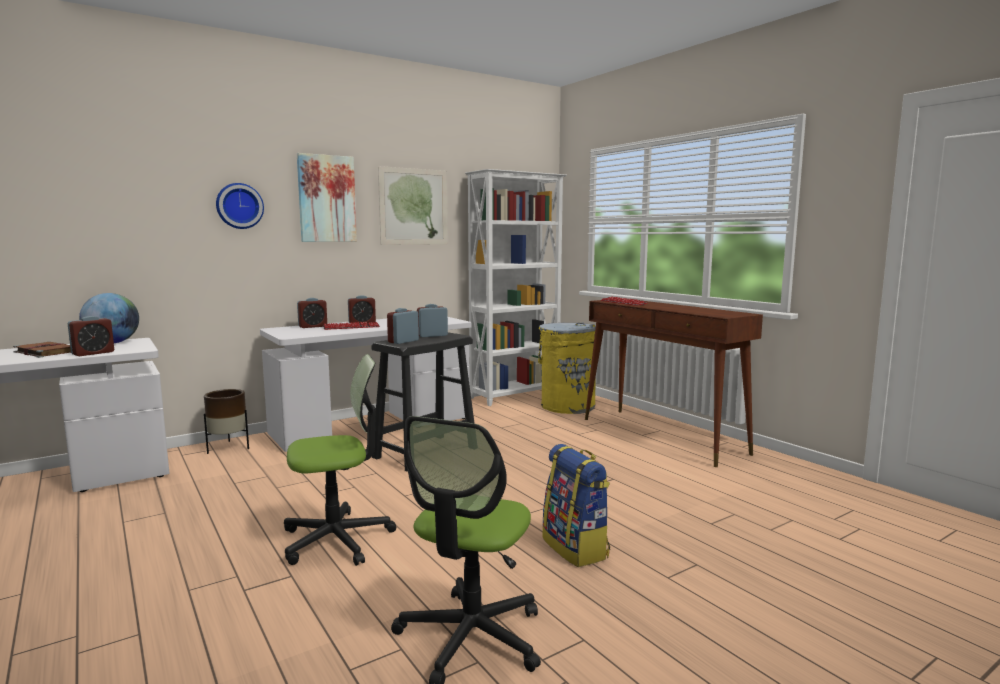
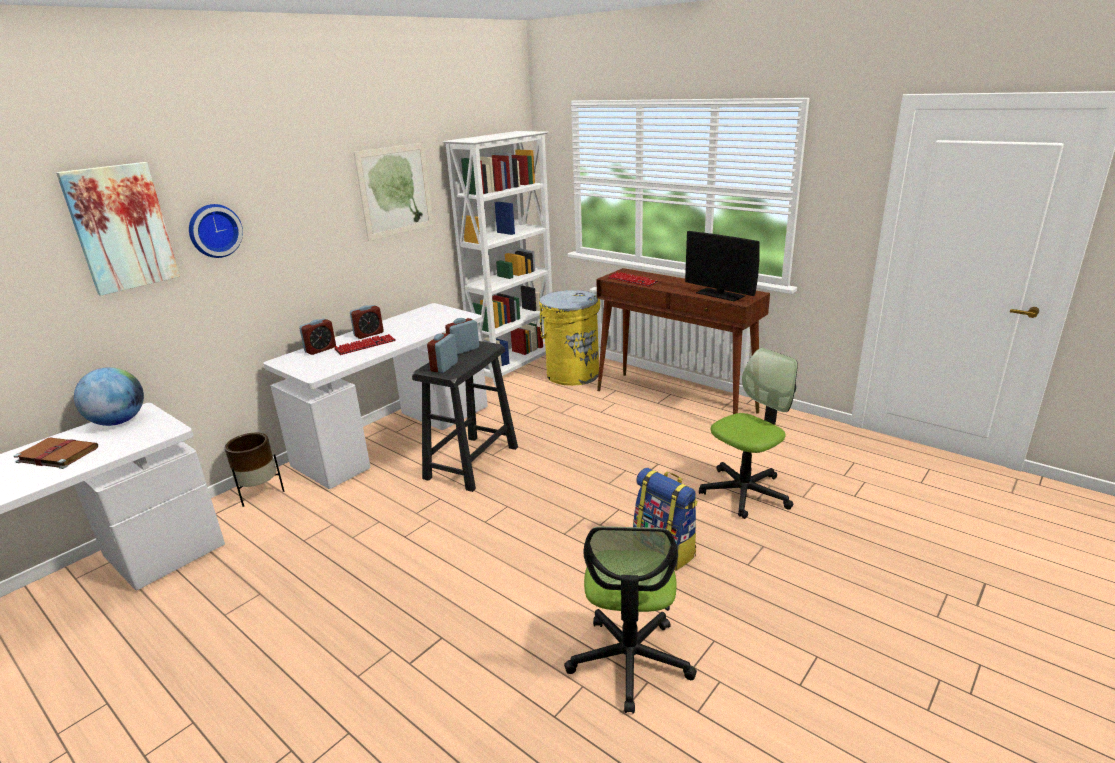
camera: 15 degrees left, 15 degrees up
(93, 353) = (121, 448): alarm clock -> none
(326, 199) = (305, 201): picture -> picture (121, 228)
(337, 539) = (455, 587): office chair -> office chair (745, 492)
(705, 312) = (720, 294): none -> monitor

